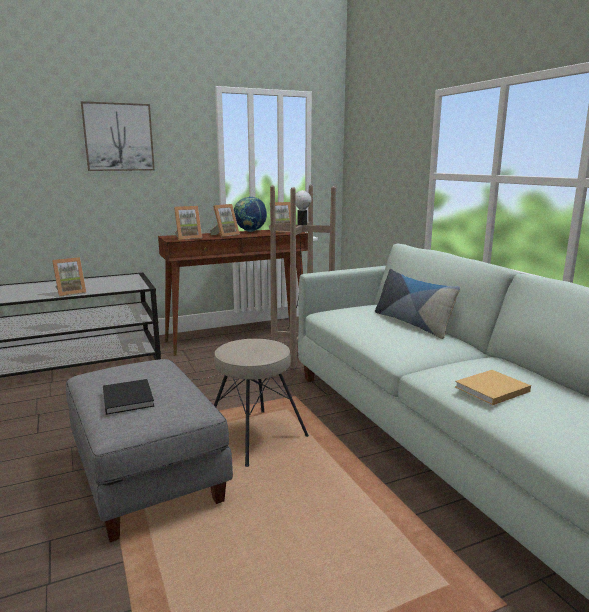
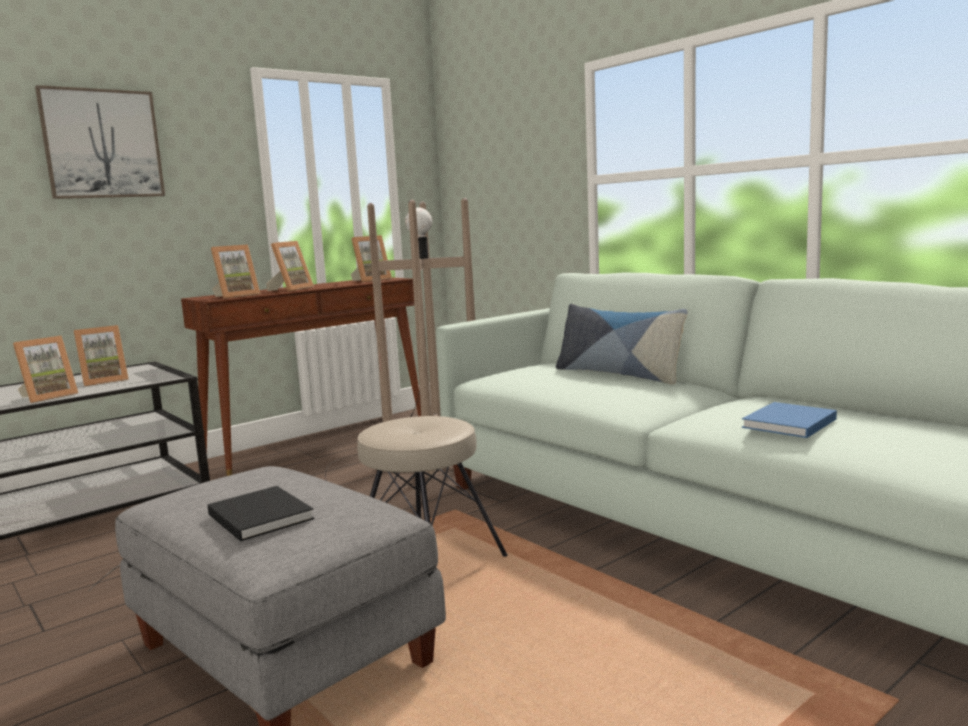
camera: 15 degrees left, 5 degrees down
(106, 284) = (104, 381): none -> picture frame
(250, 231) = (325, 283): globe -> none
(490, 390) = (788, 424): beige book -> blue book

